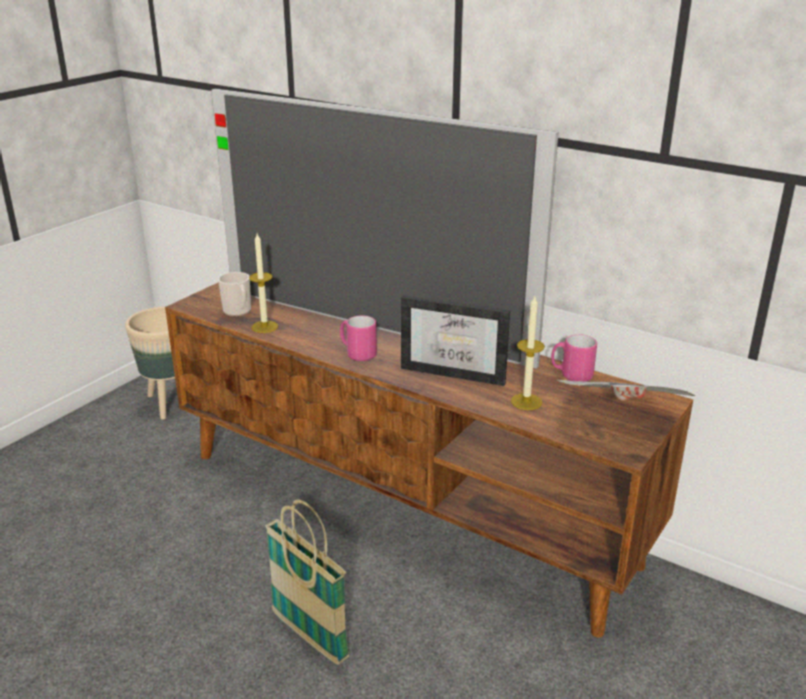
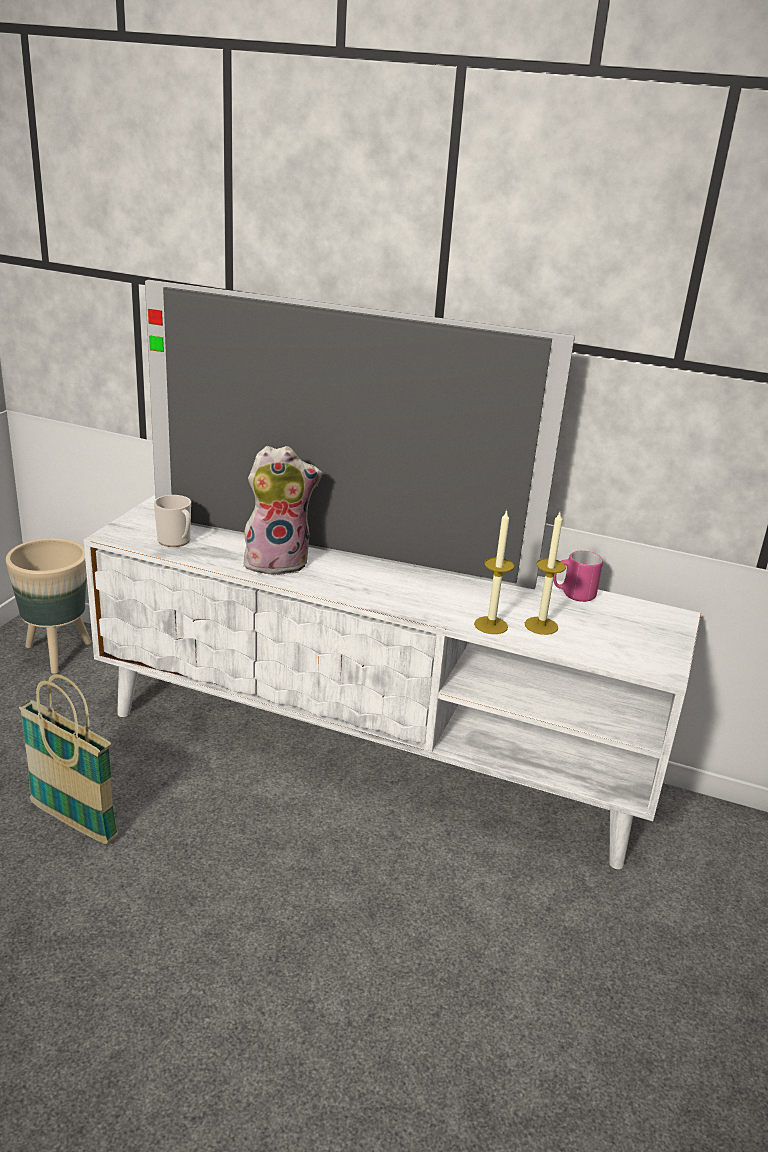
camera: 15 degrees left, 0 degrees up
(264, 327) = (216, 558): candle -> candle (491, 625)
(309, 636) = (318, 907): basket -> basket (73, 821)
(315, 333) = (278, 562): none -> plush toy
(357, 354) = (337, 583): pink mug -> none
(405, 506) = (374, 751): brown tv stand -> white tv stand
(457, 371) = (454, 597): picture frame -> none
(620, 419) = (642, 638): newspaper -> none

